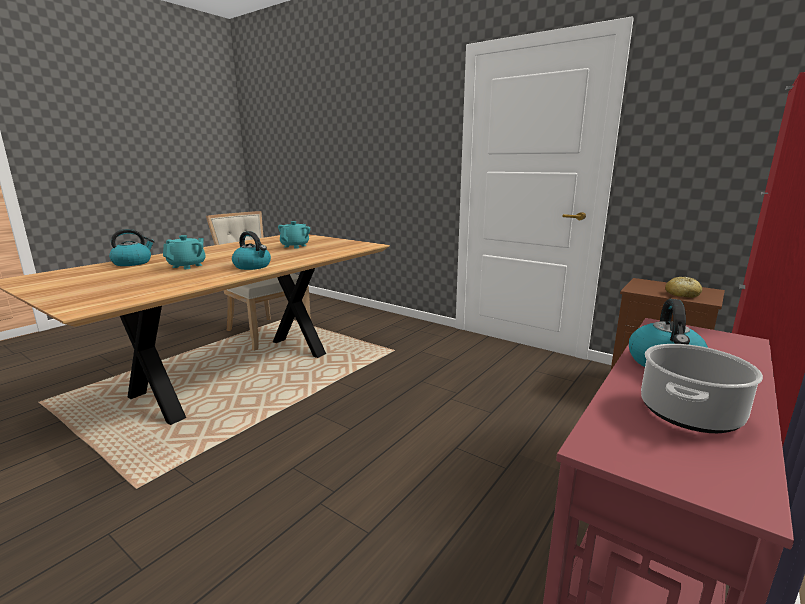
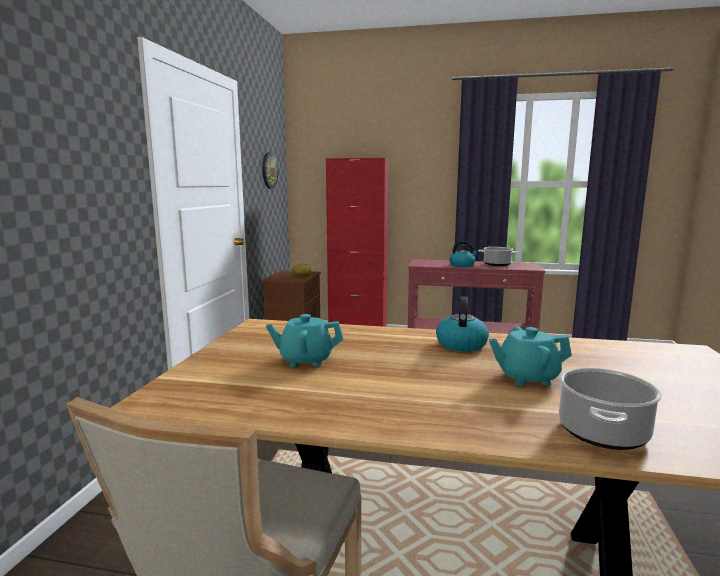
camera: 115 degrees left, 5 degrees down
(133, 263) = (603, 433): kettle -> cooking pot
(727, 126) = (269, 170): none -> wall clock

